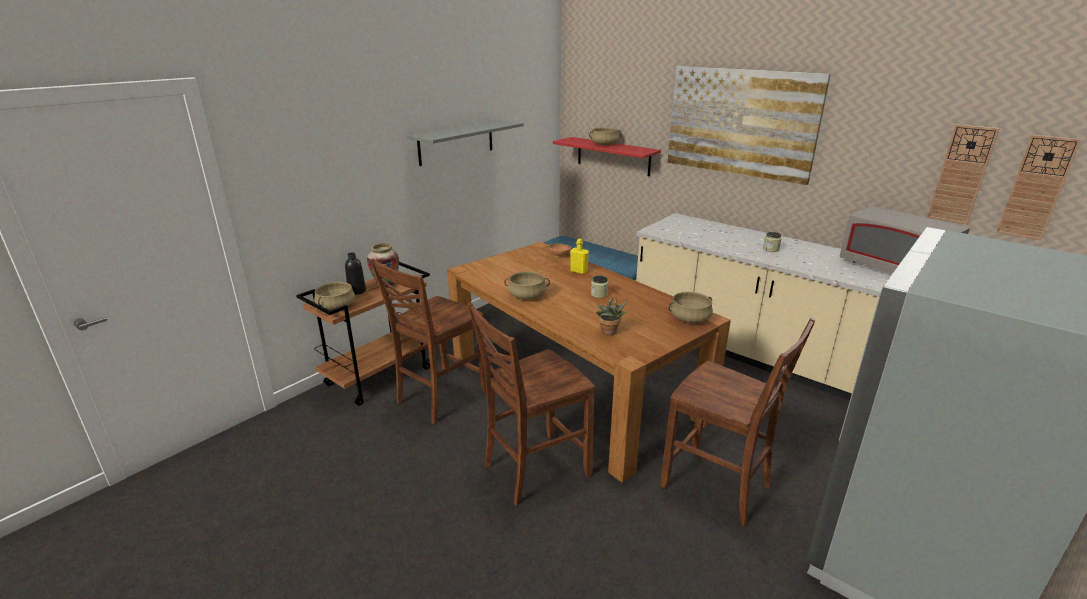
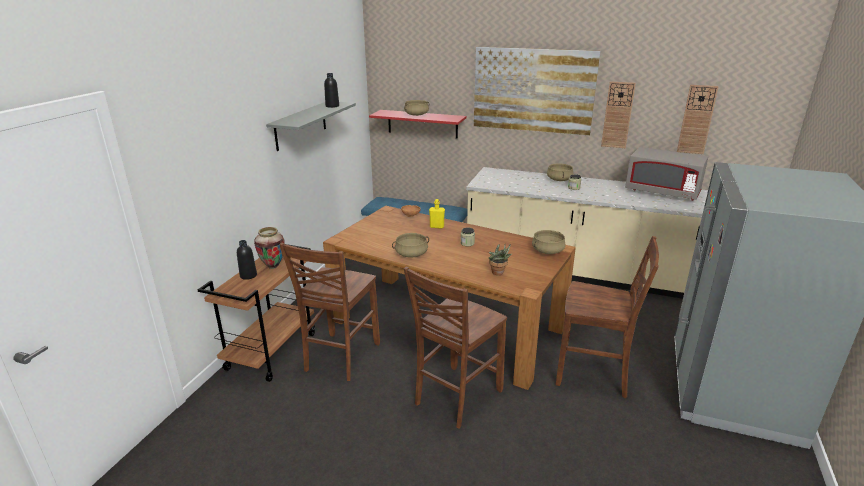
camera: 20 degrees left, 0 degrees up
(336, 306) = (240, 293): beige cooking pot -> beige cooking pot (559, 179)
(494, 124) = (332, 106): none -> black bottle
(1036, 188) = (744, 125): wall clock -> wall clock (617, 115)

